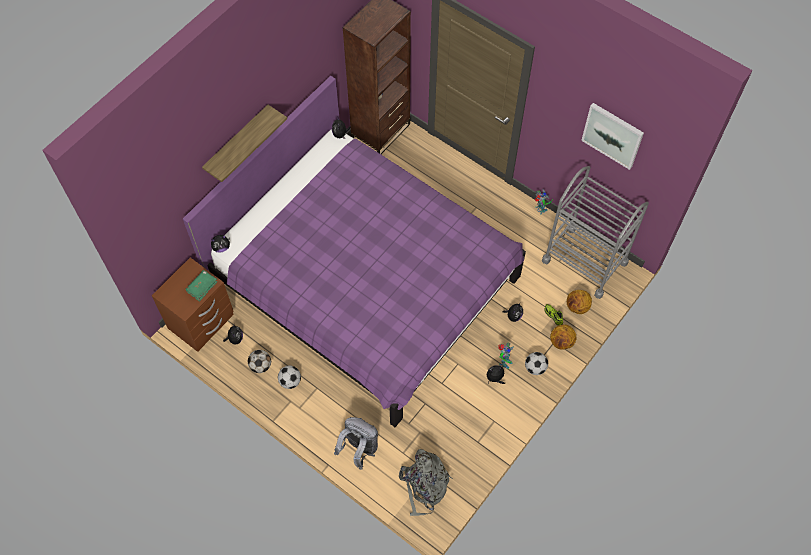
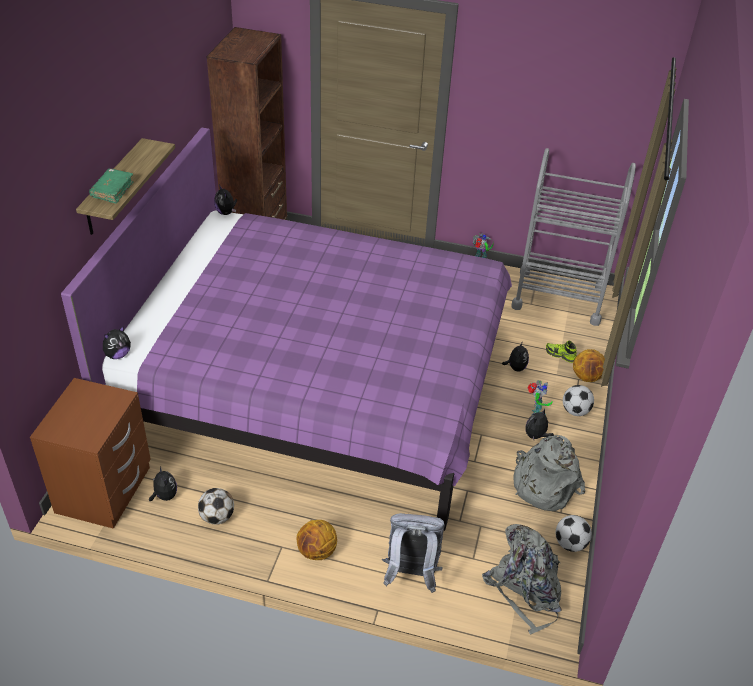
camera: 25 degrees left, 20 degrees down
(202, 287) = (107, 406): green book -> green book (112, 190)
(290, 381) = (270, 523): football -> football (570, 544)
(478, 417) = (543, 484): none -> grey backpack
(577, 307) = (580, 339): basketball -> basketball (317, 551)
(612, 135) = (574, 89): picture -> none

